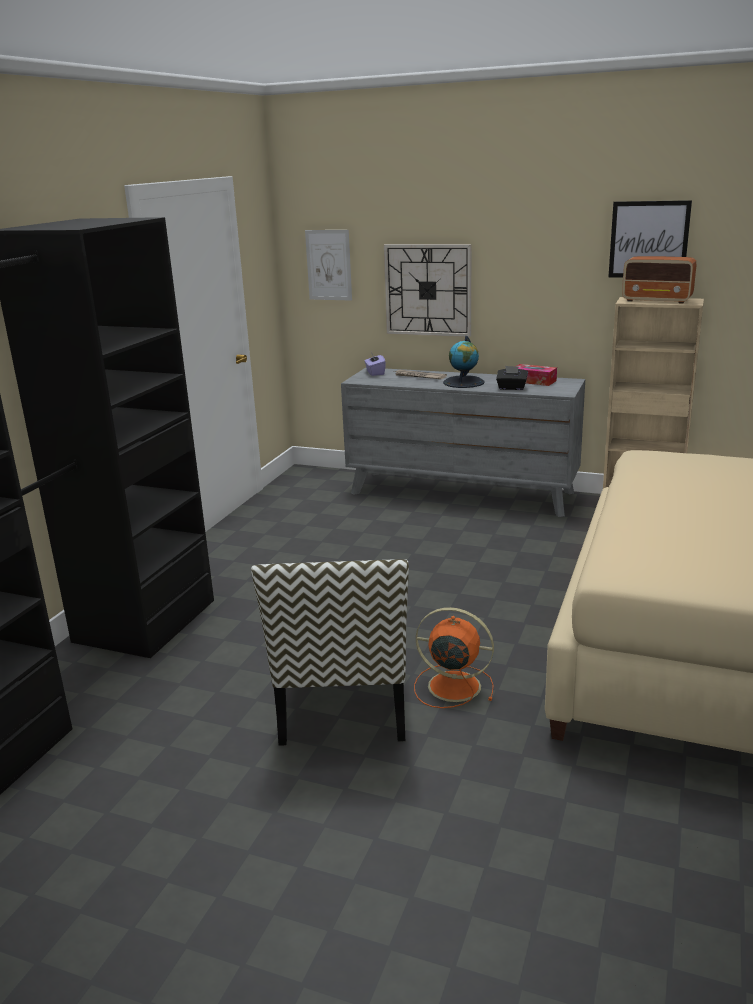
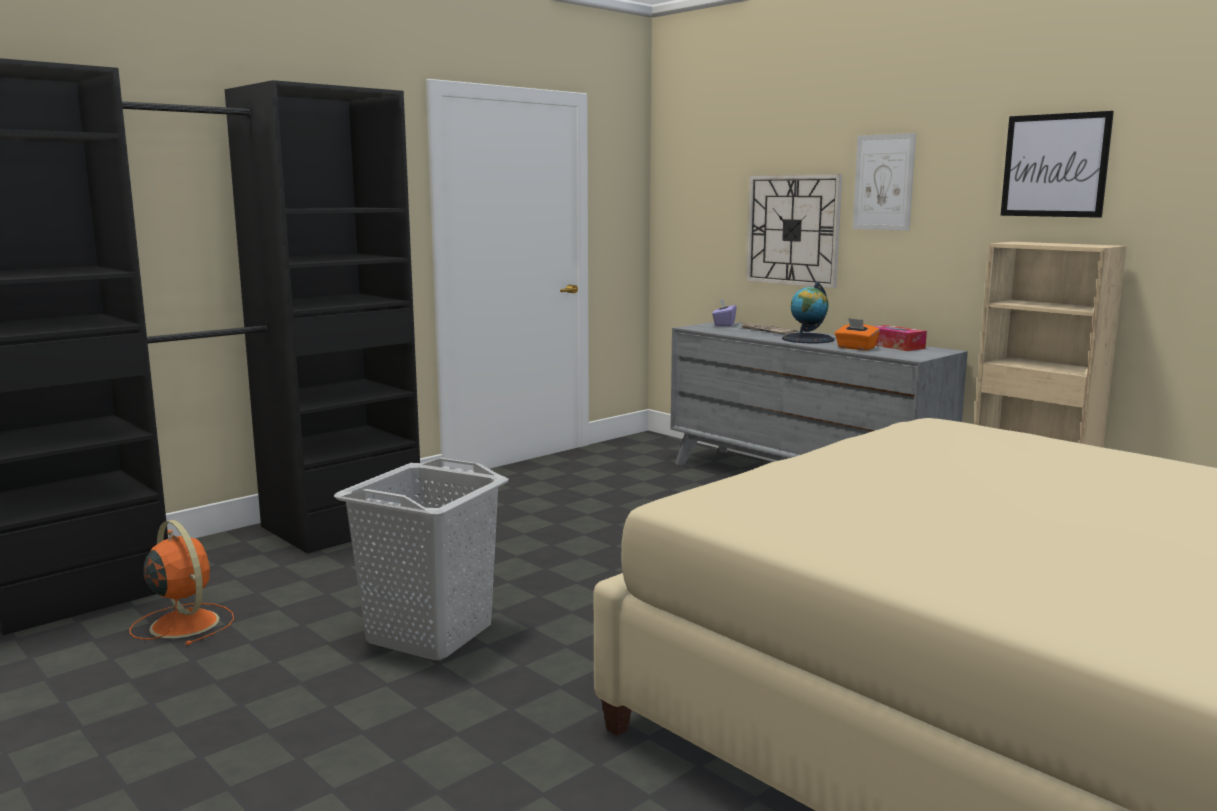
camera: 25 degrees right, 10 degrees down
(329, 265) = (696, 200): picture -> picture (883, 182)
(344, 703) = (428, 634): chair -> grey laundry basket
(451, 686) = (558, 649): orange fan -> orange fan (183, 623)
(511, 388) = (855, 348): black tissue box -> orange tissue box
(657, 300) = (1053, 244): radio -> none

